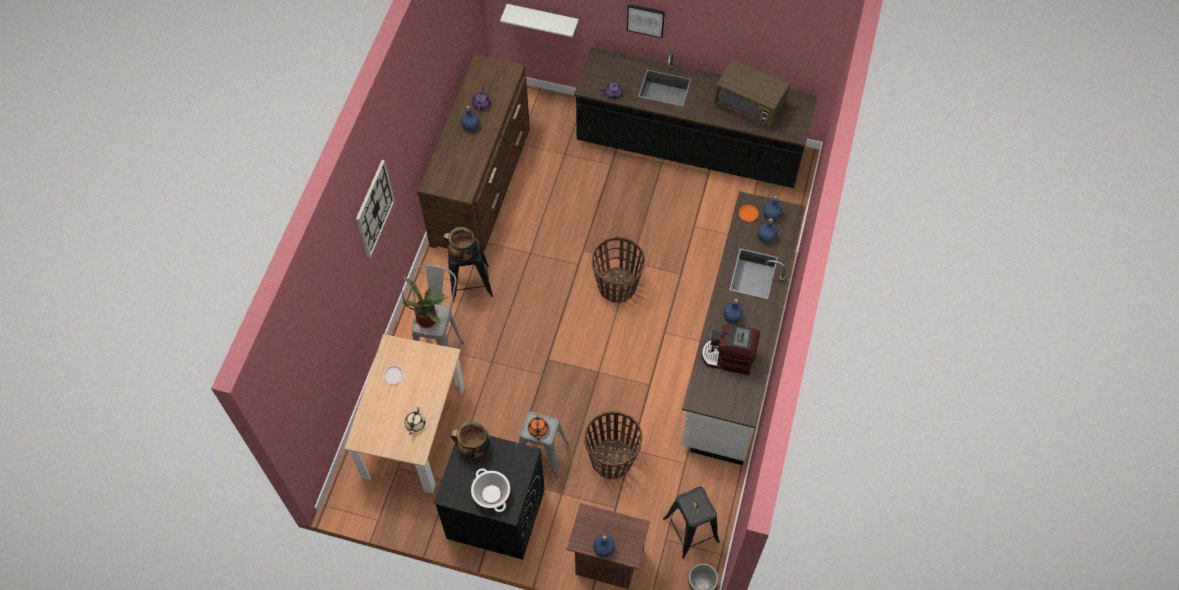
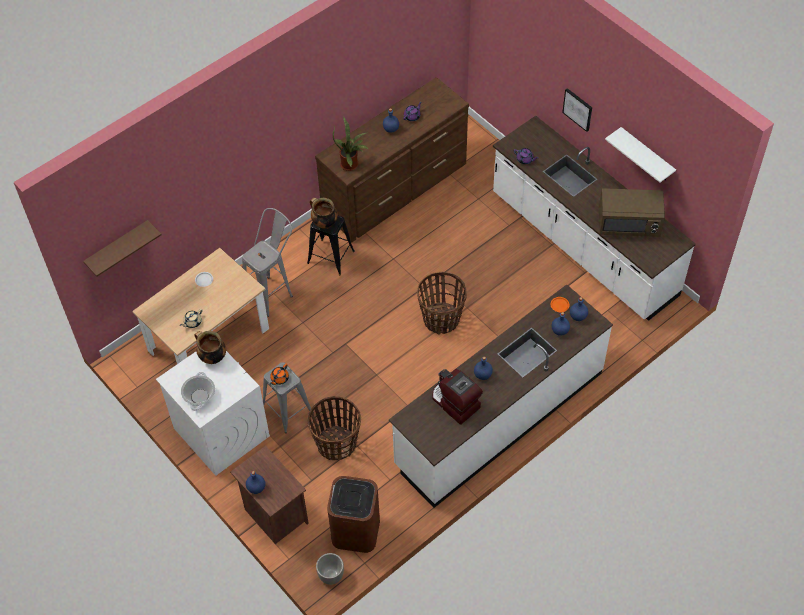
camera: 35 degrees right, 5 degrees down
(308, 392) = (118, 247): none -> brown shelf
(374, 209) = (251, 141): wall clock -> none
(428, 318) = (260, 254): potted plant -> potted plant (351, 164)
(495, 514) = (221, 432): black washing machine -> white washing machine
(543, 19) = (506, 74): white shelf -> white shelf (646, 155)
(689, 149) = (583, 245): black counter -> white counter
(691, 530) = (355, 531): black stool -> brown trash can
(749, 106) = (629, 224): brown microwave -> brown microwave turned 60 degrees counterclockwise

